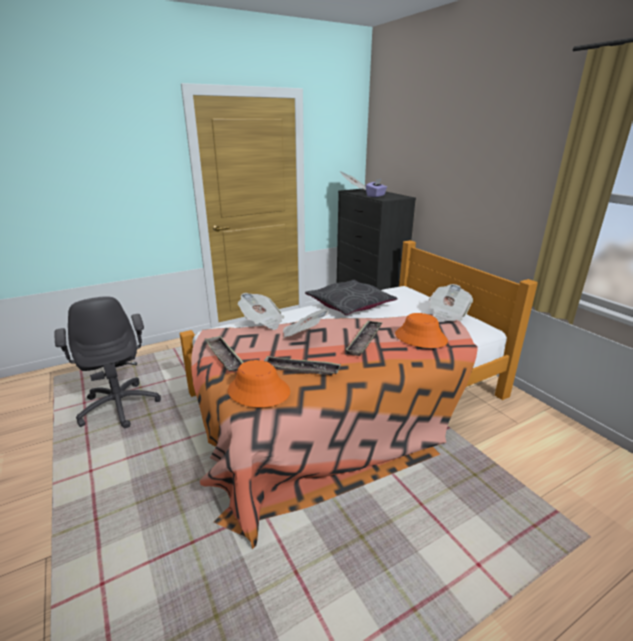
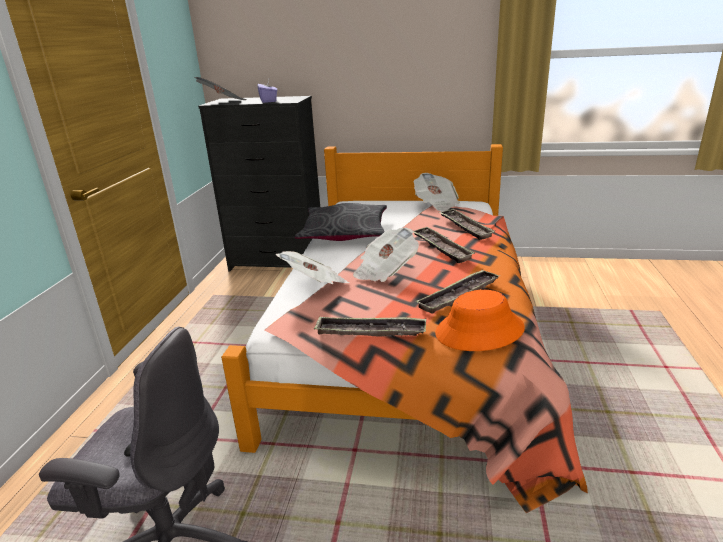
camera: 50 degrees left, 0 degrees up
(420, 338) = (465, 227): orange hat -> tray

